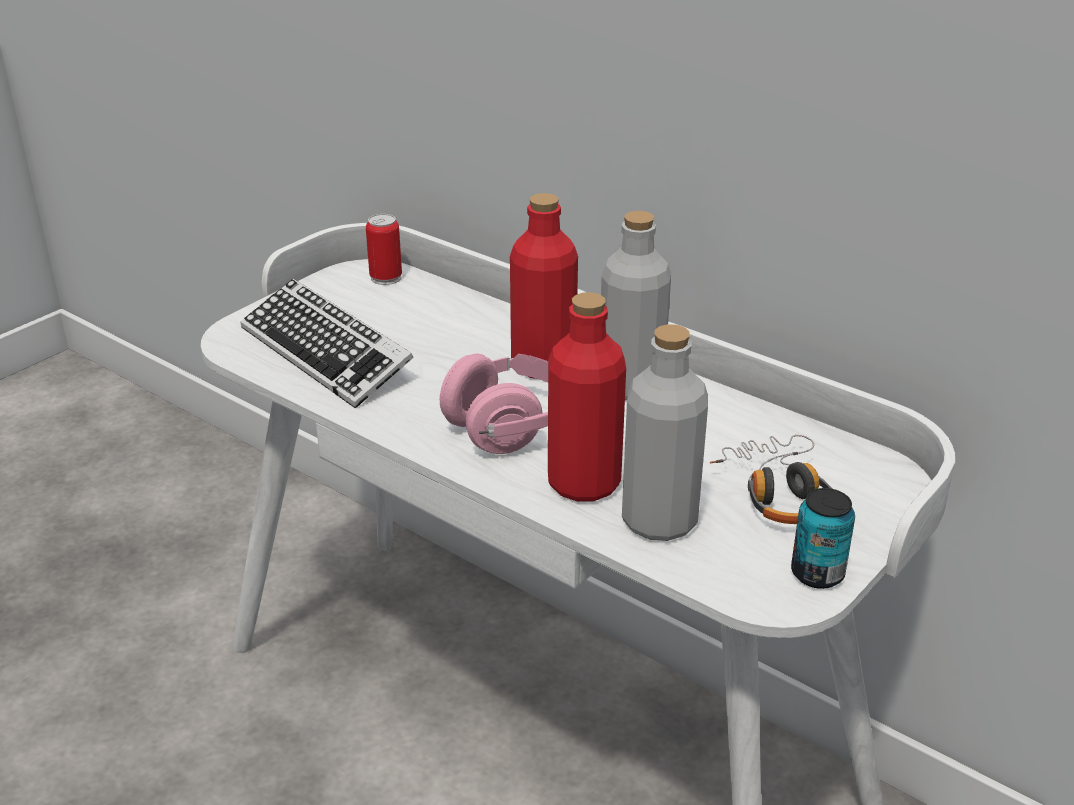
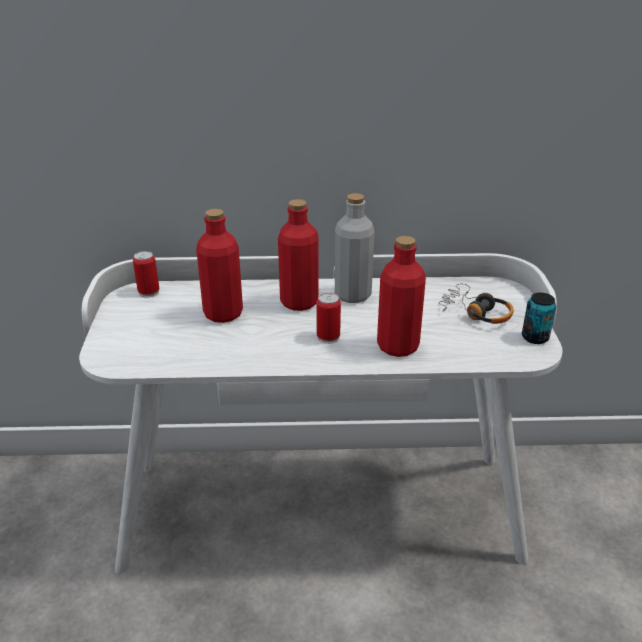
camera: 40 degrees left, 0 degrees up
(326, 353) = (176, 344): keyboard -> none
(429, 340) = (223, 314): none -> red bottle
(511, 427) = (328, 337): pink headphones -> can
(659, 521) = (451, 347): grey bottle -> none

